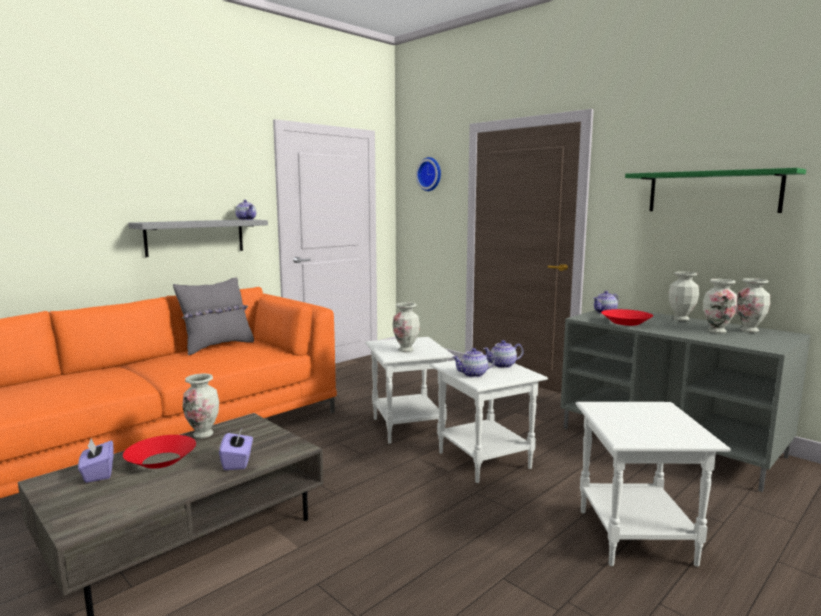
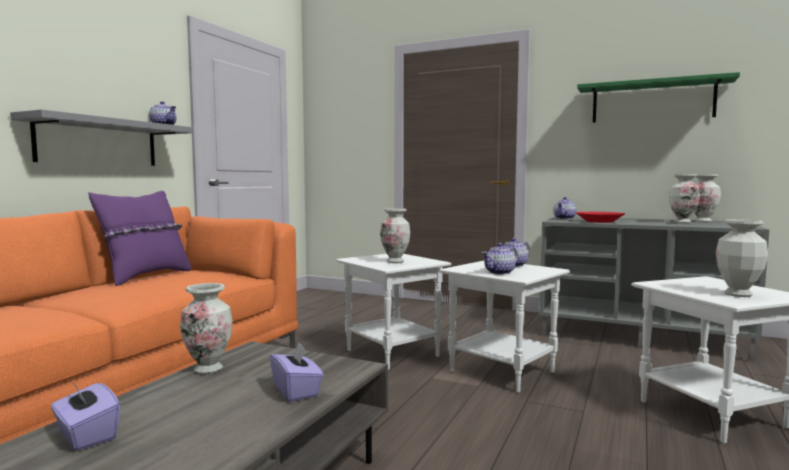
camera: 20 degrees left, 5 degrees down
(161, 460) = (177, 404): red bowl -> none
(217, 346) = (145, 276): grey pillow -> purple pillow
(430, 174) = (348, 98): wall clock -> none
(681, 319) = (635, 219): vase -> vase (738, 294)

